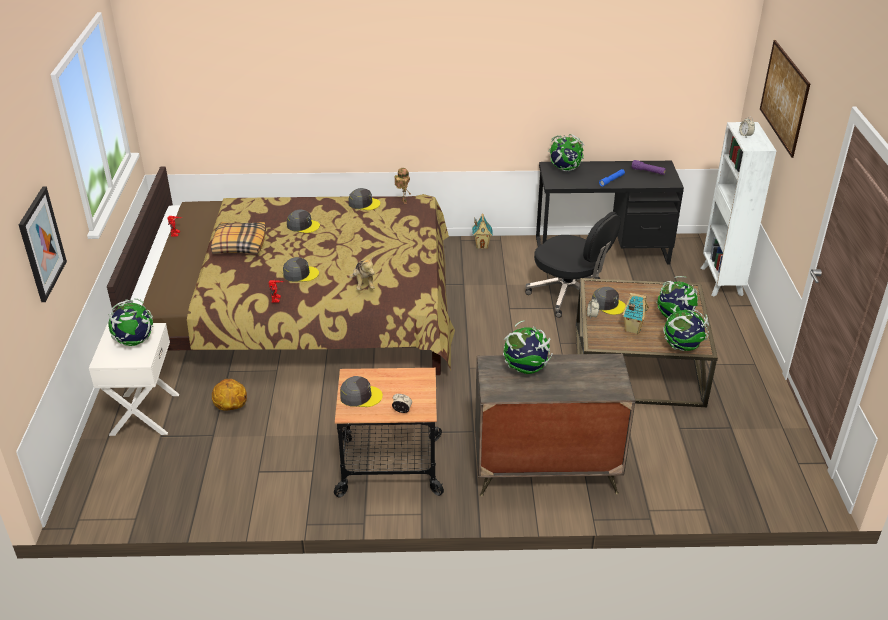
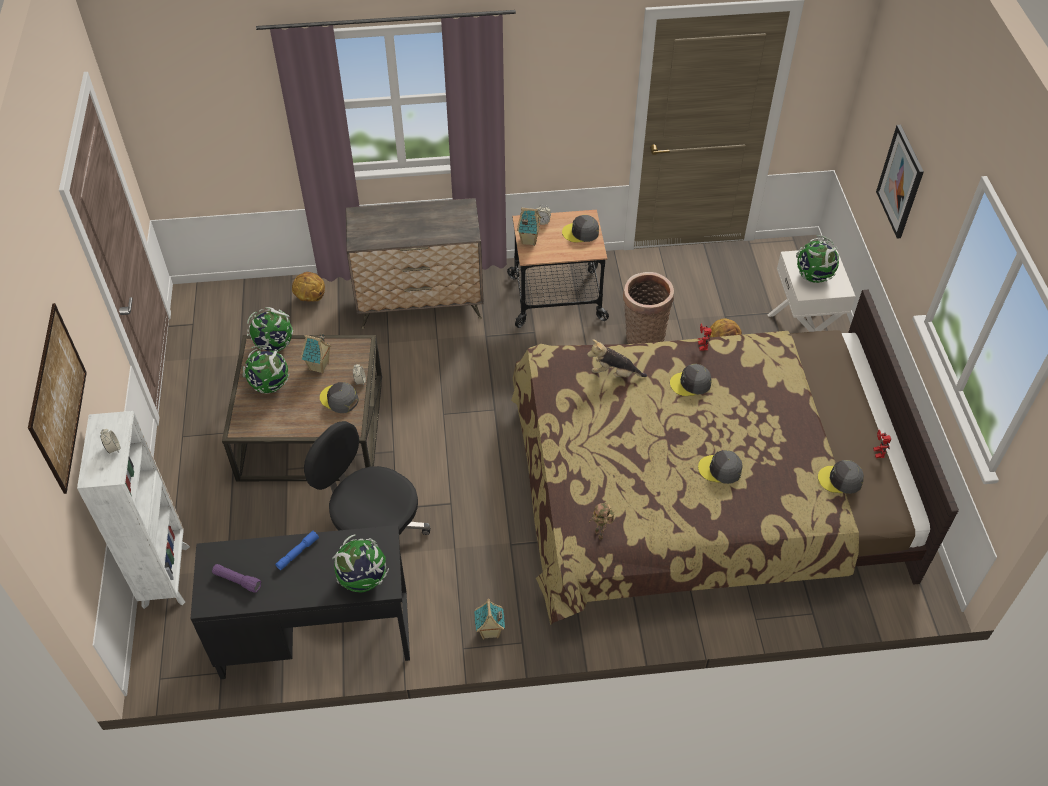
camera: 175 degrees right, 15 degrees up
(239, 245) = (784, 428): pillow -> none
(308, 420) = (643, 337): none -> basket
(363, 284) = (614, 373): plush toy -> plush toy turned 60 degrees counterclockwise
(364, 203) = (654, 525): grey cap -> grey cap (840, 480)
(421, 391) = (528, 240): none -> toy house
(526, 369) = (436, 229): globe -> none
(674, 484) = (310, 298): none -> basketball

